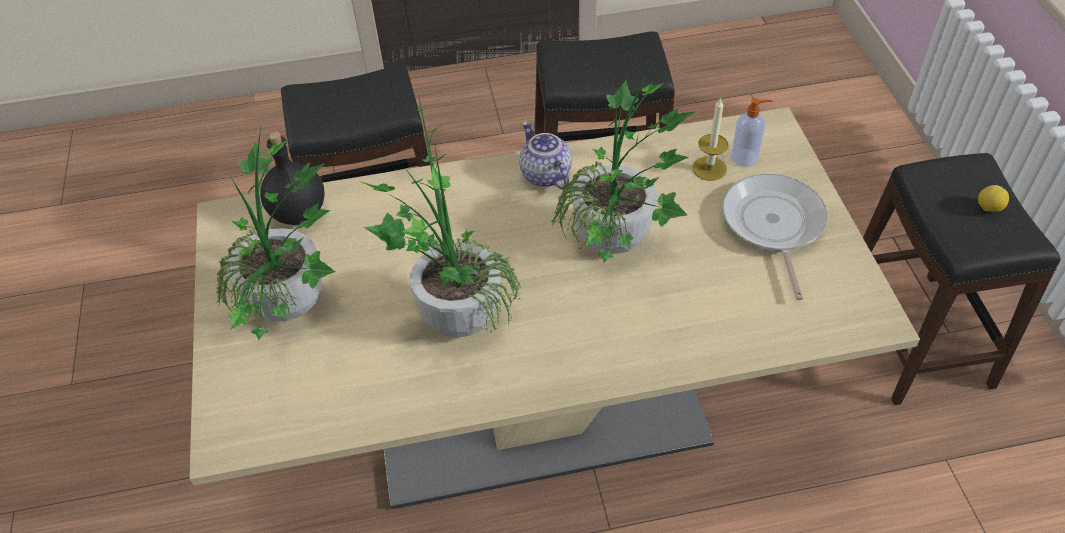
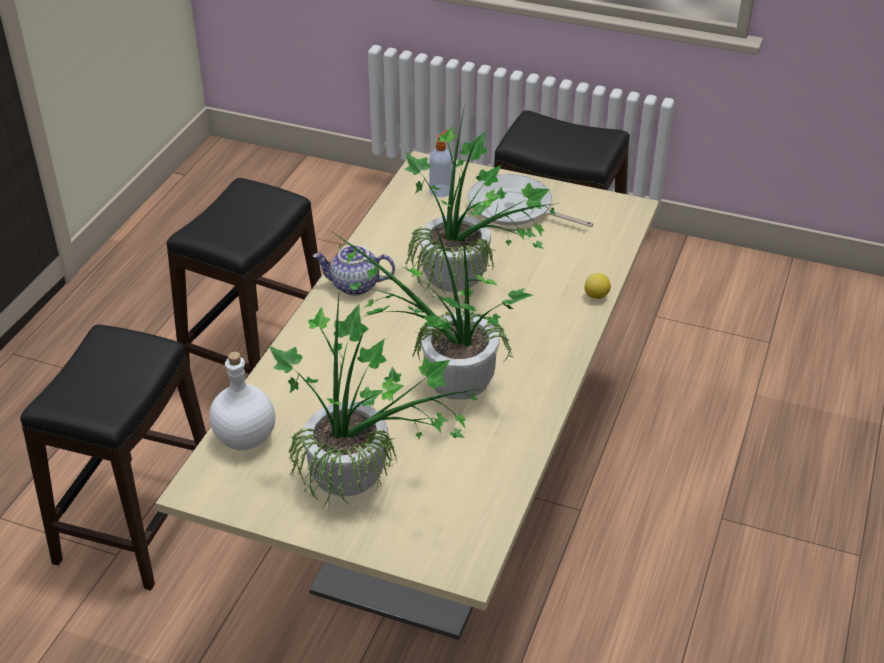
camera: 60 degrees left, 10 degrees down
(299, 213) = (246, 438): black bottle -> white bottle
(709, 168) = (434, 209): candle -> none
(988, 208) = (569, 134): lemon -> lemon (596, 296)

